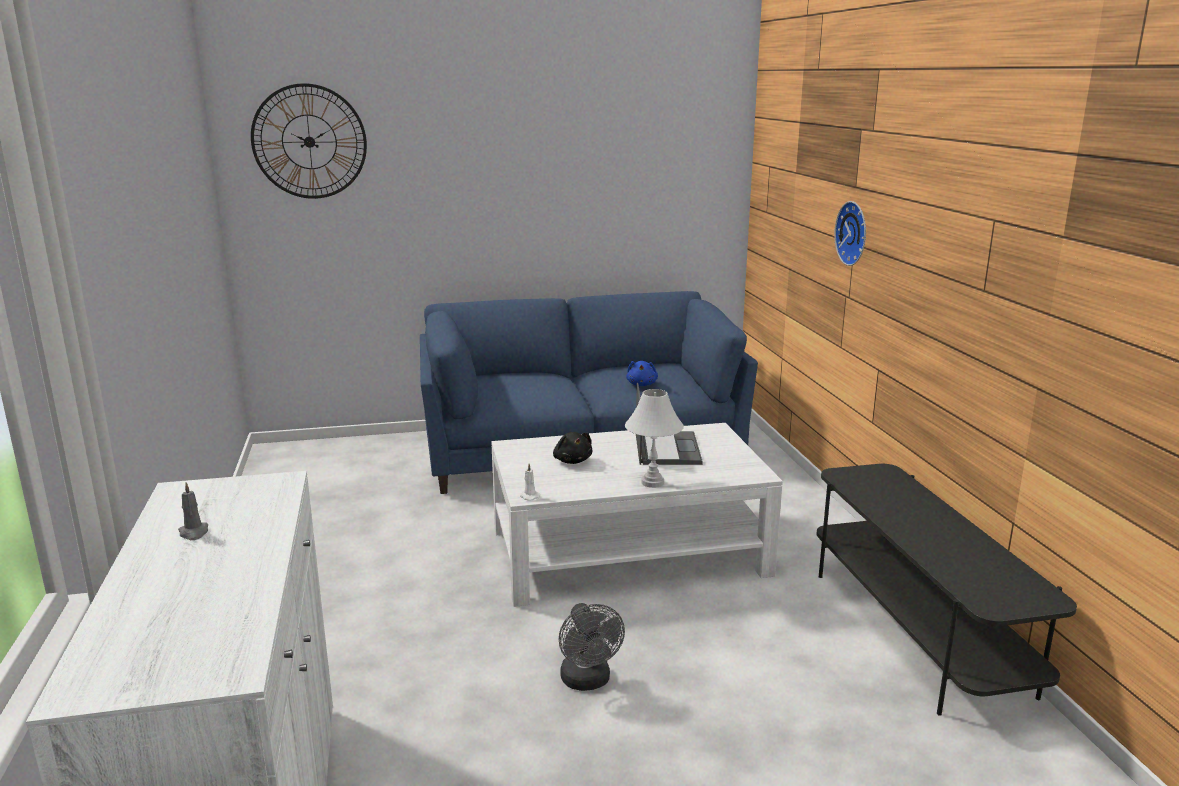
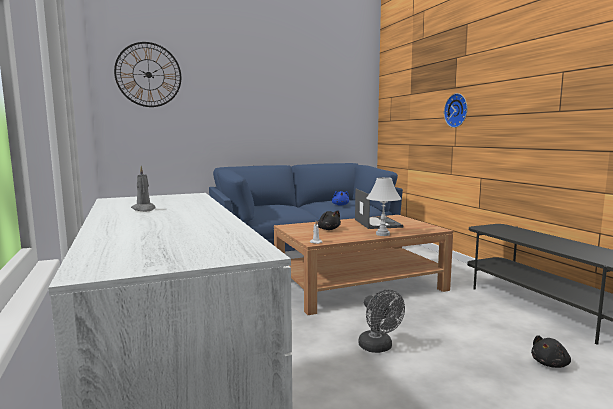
camera: 10 degrees left, 10 degrees down
(629, 551) = (360, 285): white coffee table -> brown coffee table
(831, 742) = (550, 364): none -> black plush toy

